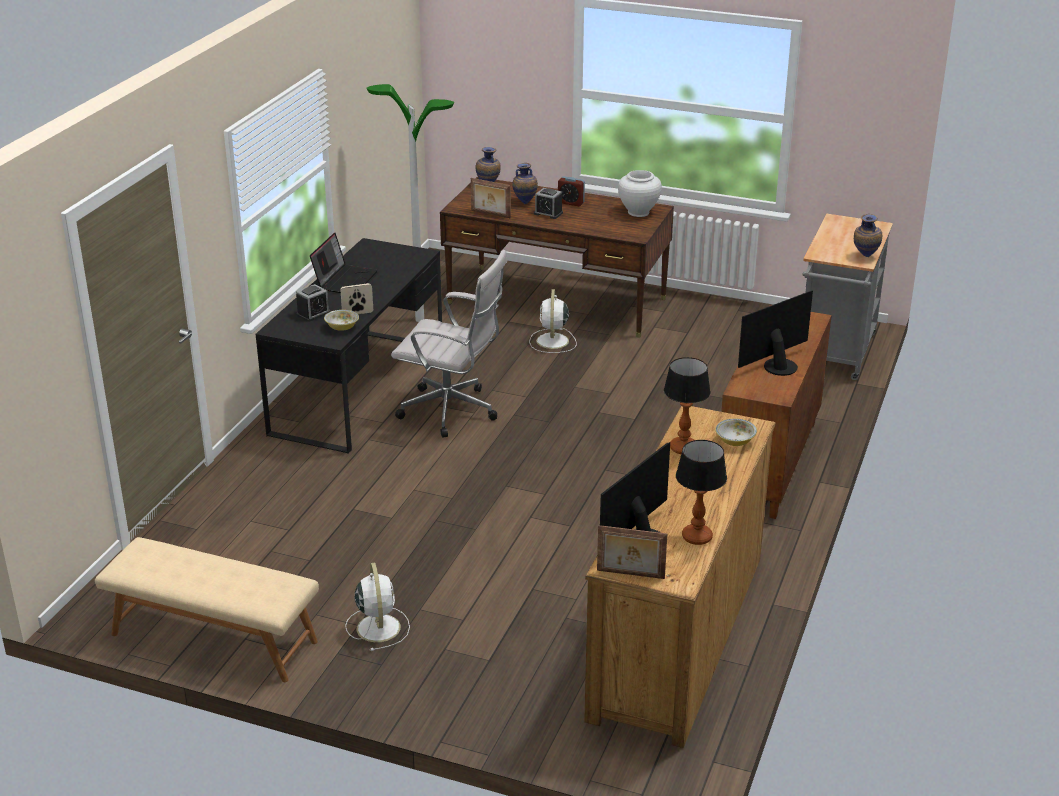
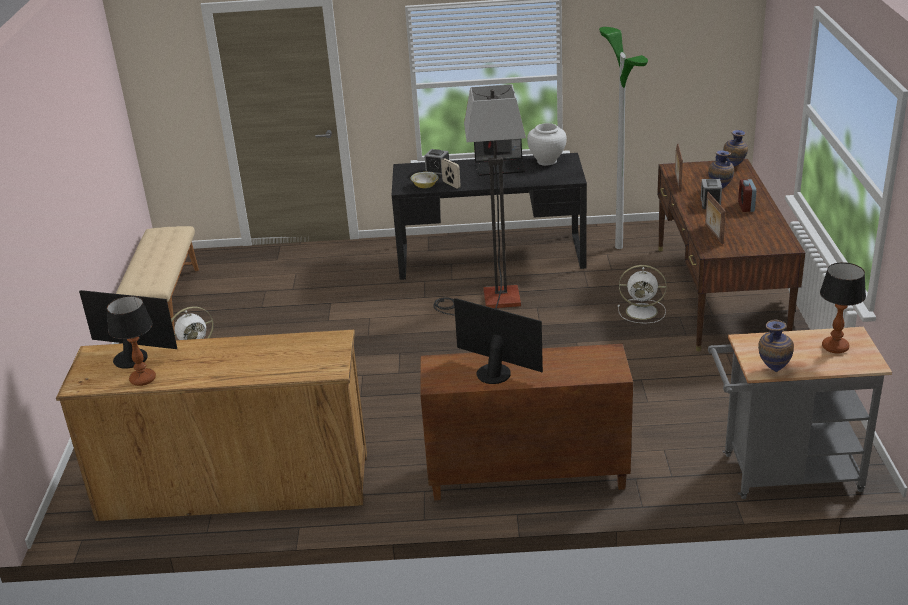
camera: 70 degrees right, 0 degrees up
(453, 412) = (489, 301): white office chair -> floor lamp
(552, 342) = (643, 311): white fan -> white fan turned 150 degrees counterclockwise
(630, 575) = (83, 363): picture frame -> picture frame (713, 234)
(638, 212) = (766, 240): white vase -> white vase (547, 161)
(682, 448) = (278, 345): table lamp -> table lamp (835, 347)
(735, 441) = (302, 366): bowl -> none

